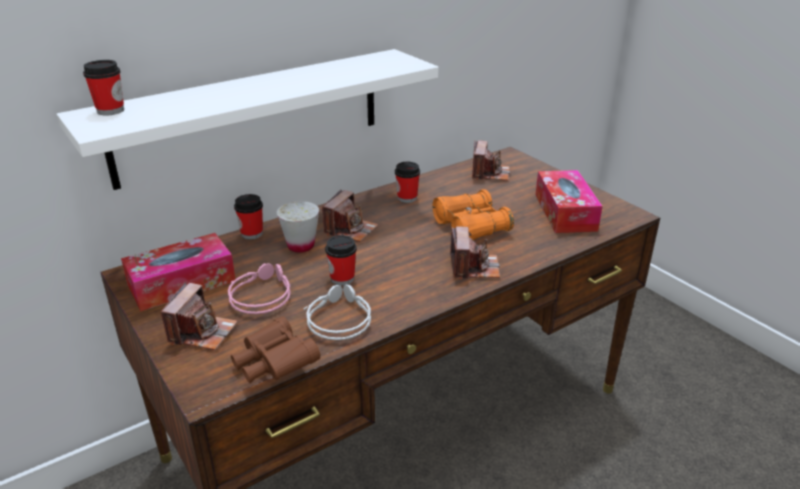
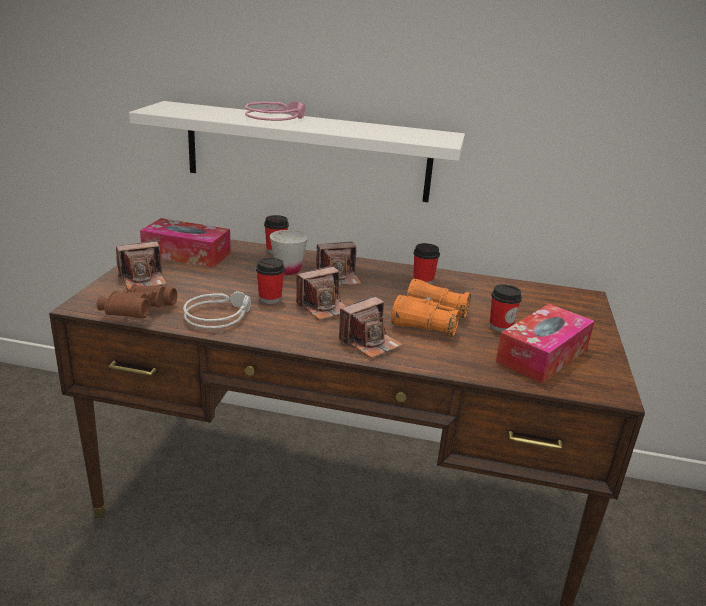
camera: 45 degrees right, 5 degrees down
(110, 110) = (186, 106): cup -> cup (500, 327)
(260, 295) = (209, 280): pink headphones -> pink headphones (275, 118)
(489, 173) = (534, 299): camera -> camera (324, 308)

